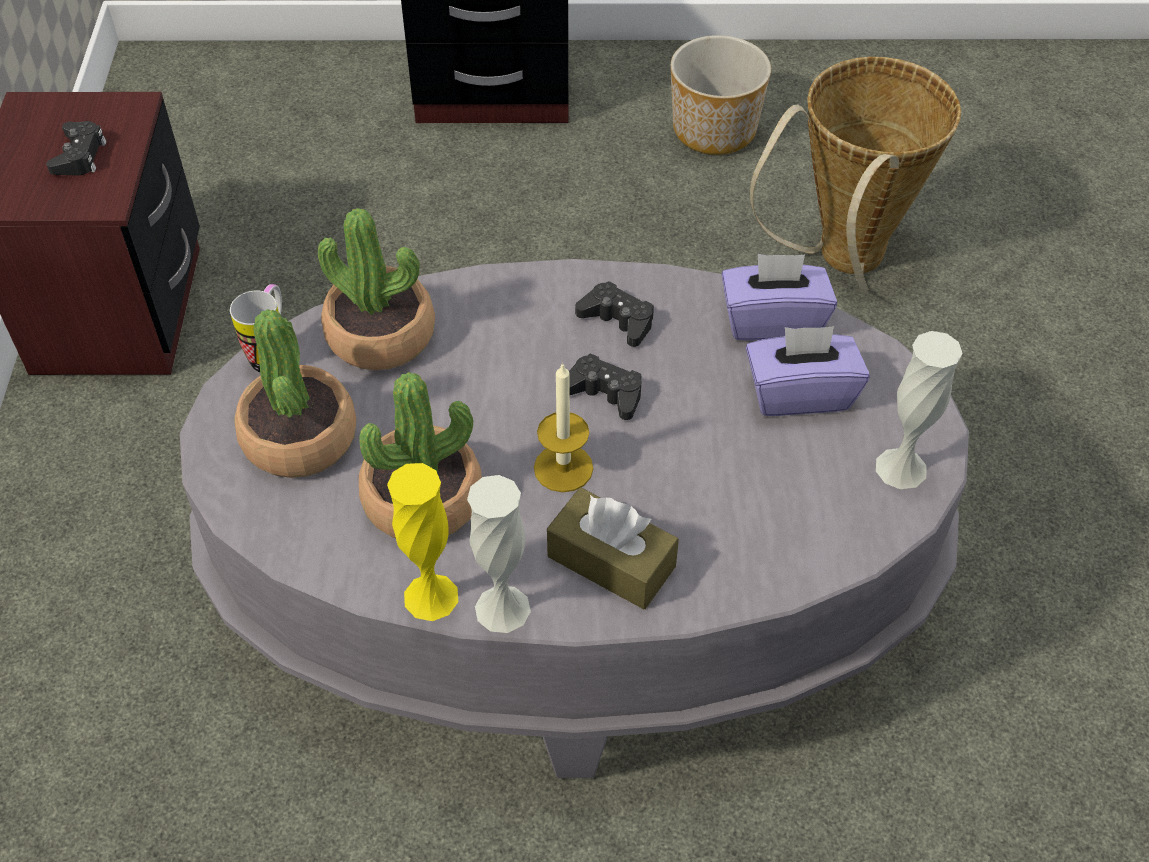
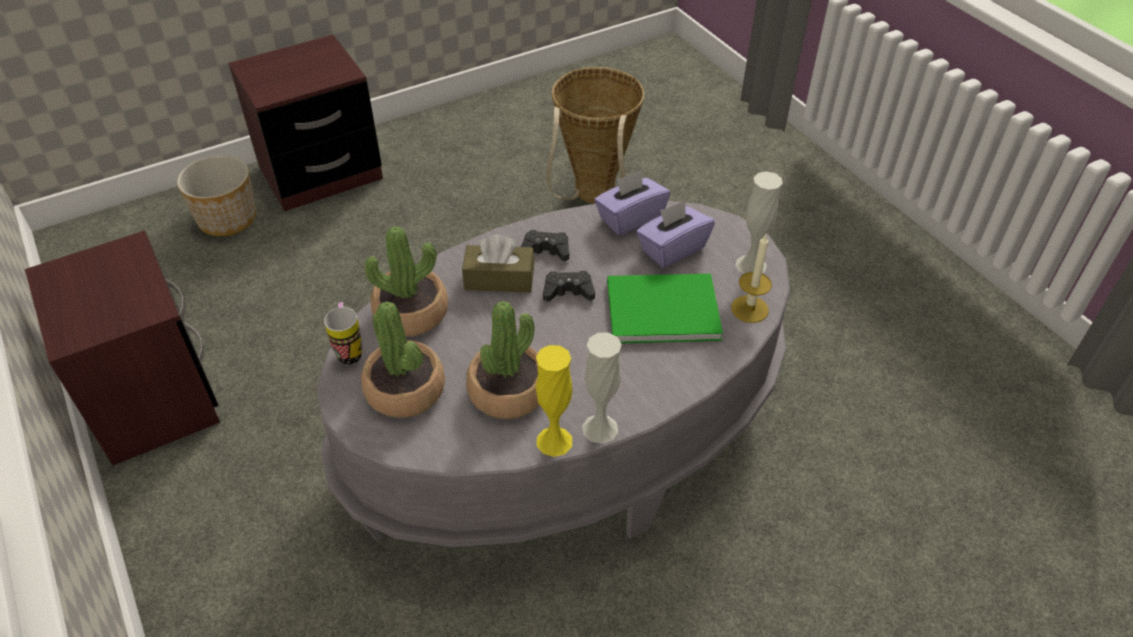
camera: 30 degrees left, 5 degrees down
(79, 155) = (114, 288): black game controller -> none
(563, 468) = (576, 340): candle -> candle (749, 309)
(611, 561) = (640, 376): brown tissue box -> brown tissue box (499, 279)
(712, 473) = (658, 308): none -> green book
(715, 129) = (473, 153): planter -> planter (228, 218)

